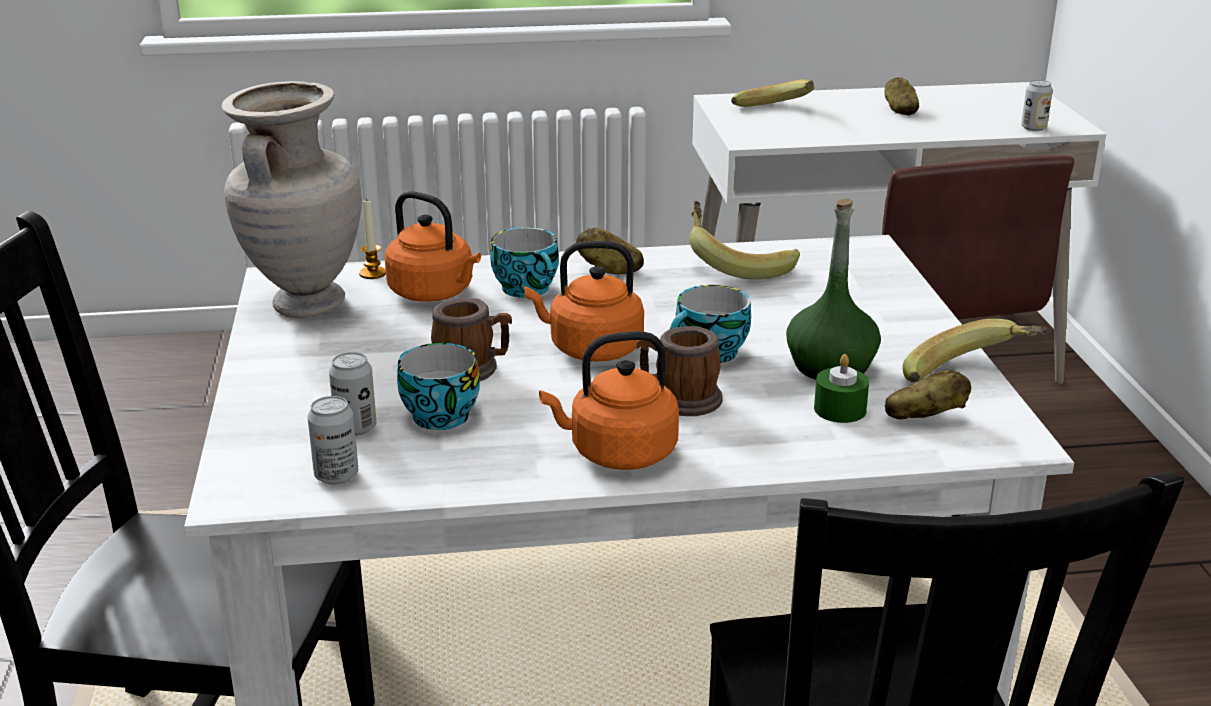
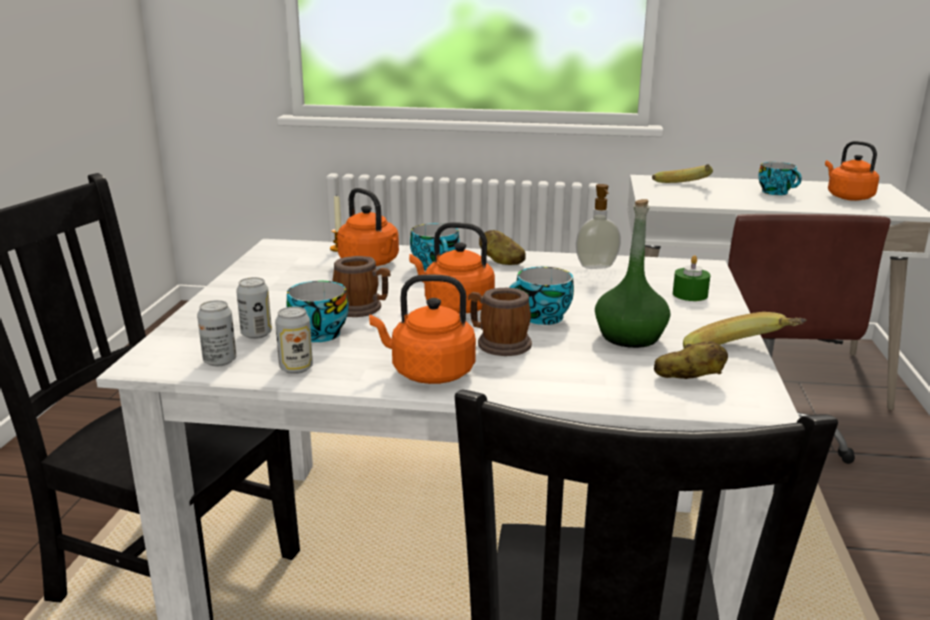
camera: 15 degrees right, 5 degrees down
(305, 305) = (282, 261): beige vase -> none
(737, 264) = (597, 267): banana -> soap dispenser
(840, 409) = (620, 365): green candle -> green candle (690, 294)
(900, 110) = (777, 192): potato -> cup
(989, 110) = (847, 197): none -> orange kettle
(1033, 128) = (878, 209): can -> can (296, 368)

